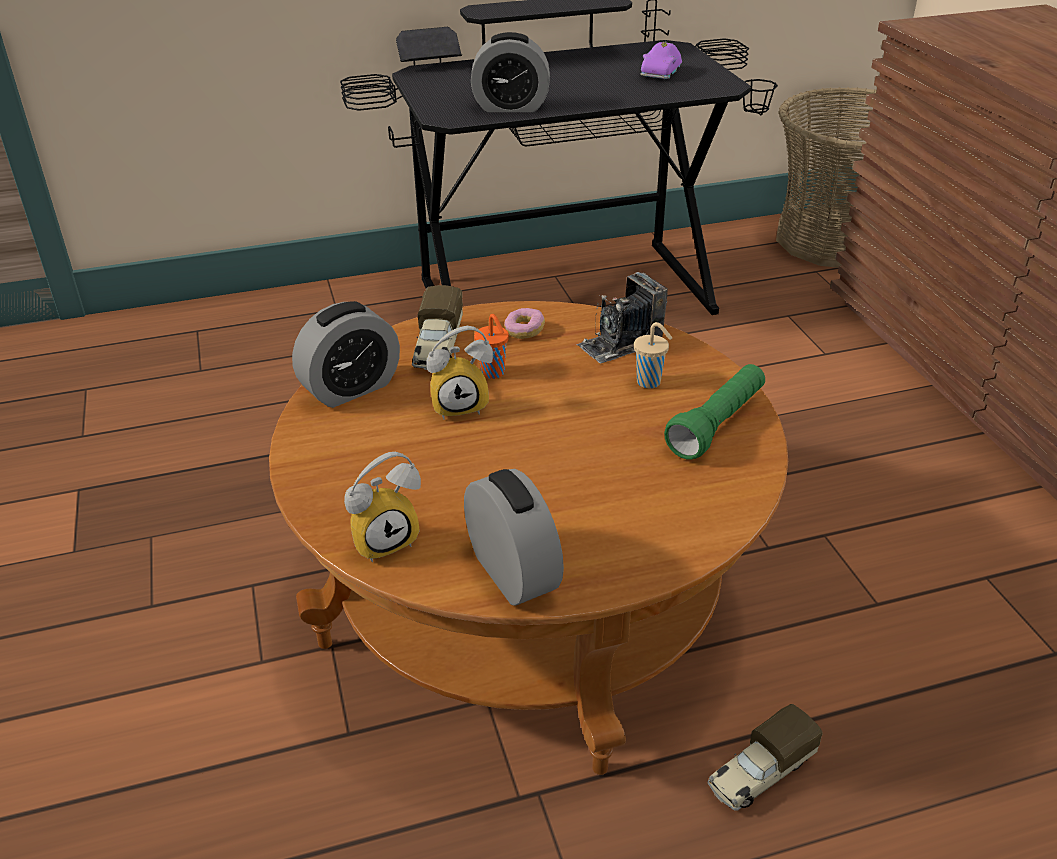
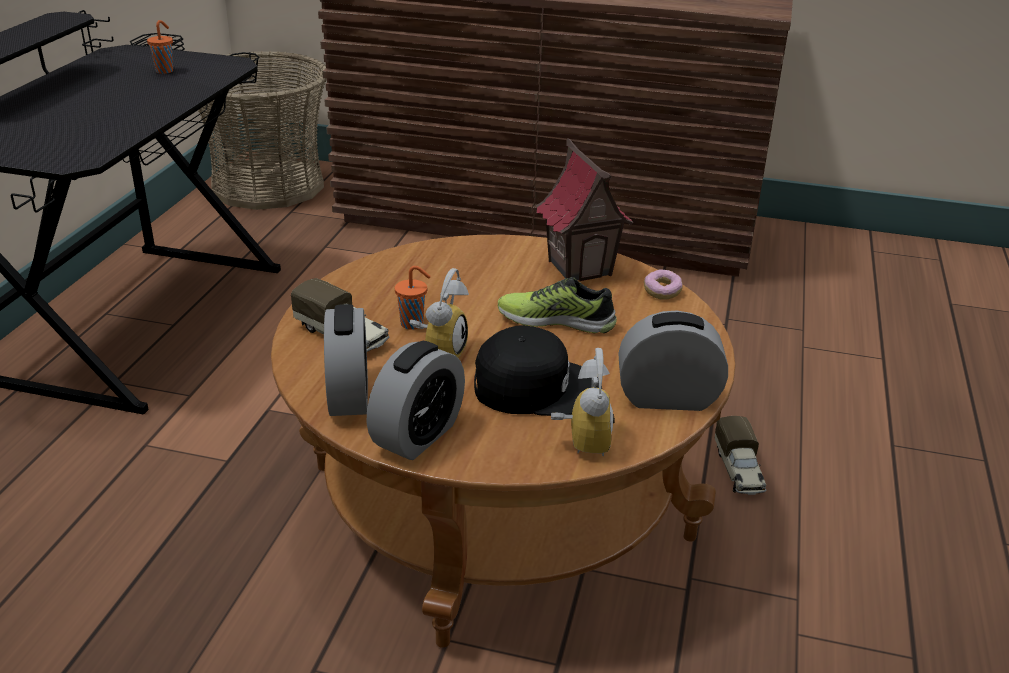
camera: 60 degrees left, 5 degrees down
(455, 478) = (535, 386): none -> black cap
(511, 107) = (108, 133): alarm clock -> alarm clock (418, 435)
(524, 331) = (370, 291): donut -> donut (662, 292)
(590, 448) = (556, 320): none -> shoe
(620, 344) = (441, 262): camera -> none
(650, 382) = (504, 270): beige cup -> none
(661, 74) = (165, 71): purple toy car -> orange cup
(717, 425) = (580, 267): green flashlight -> toy house

